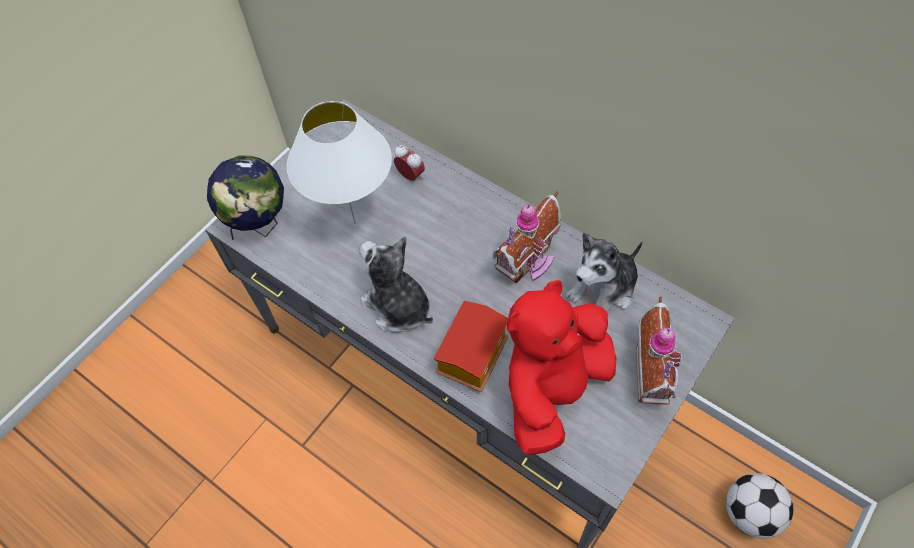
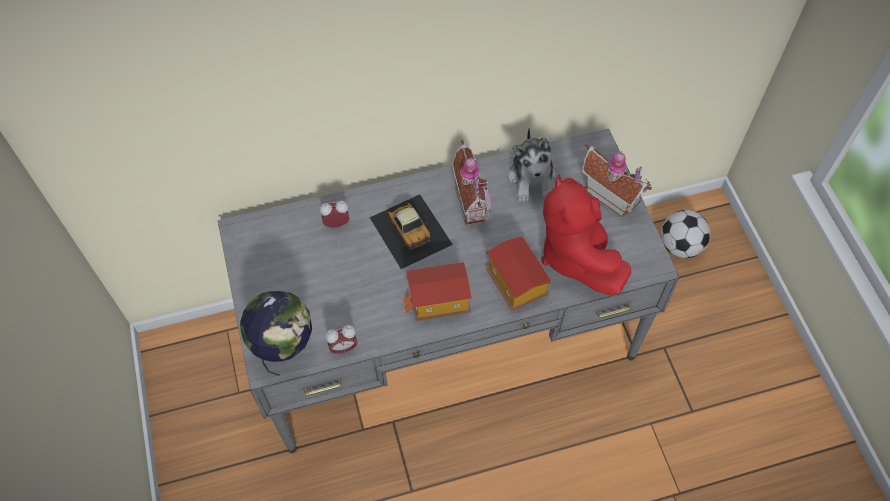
camera: 55 degrees left, 0 degrees up
(293, 266) = (343, 347): none -> alarm clock
(354, 222) = (343, 284): white table lamp -> none
(398, 306) = (439, 302): plush toy -> toy house
(453, 233) = (411, 230): none -> toy car

